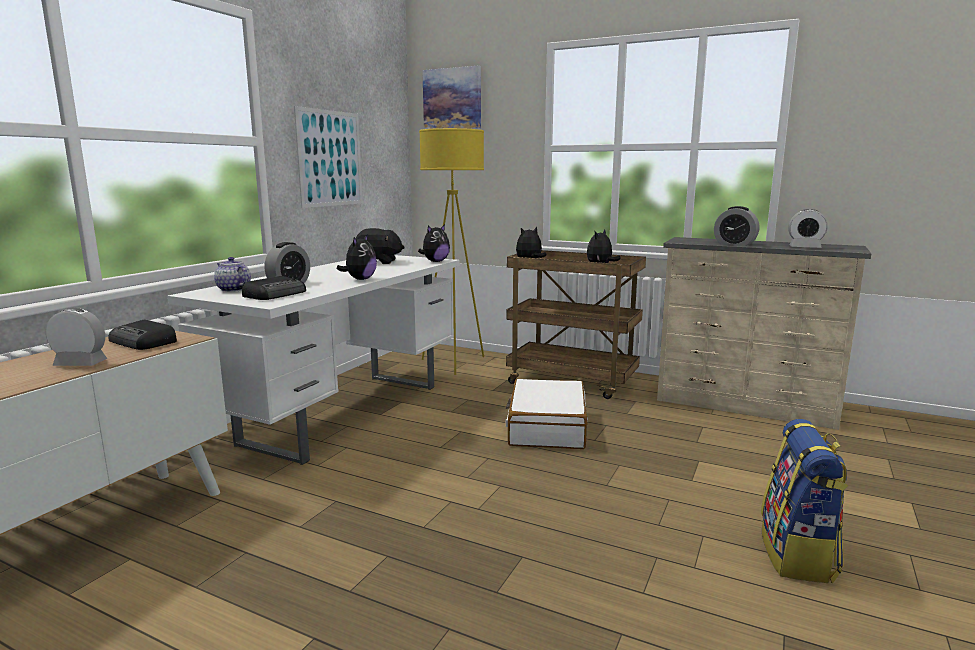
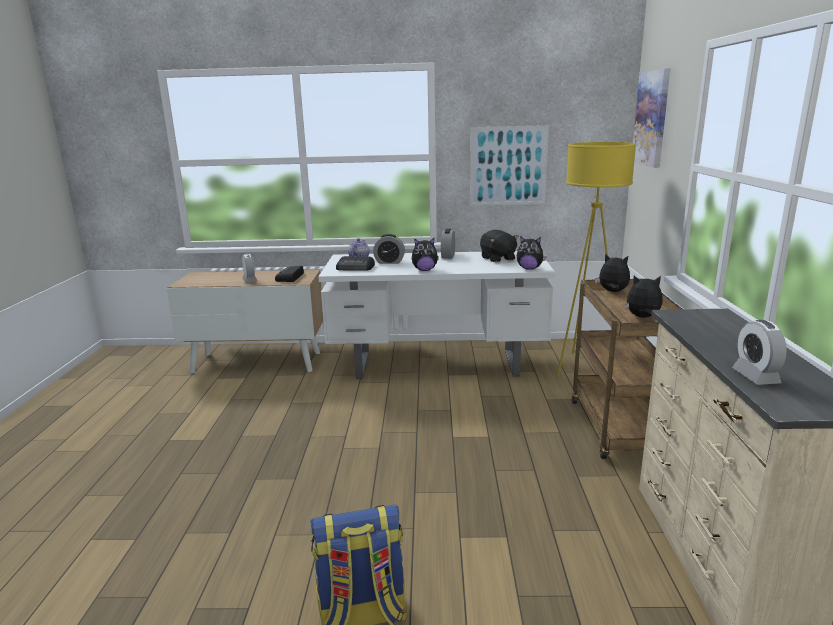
camera: 65 degrees right, 5 degrees up
(546, 427) = (495, 442): white suitcase -> none
(734, 244) = (708, 339): alarm clock -> alarm clock (448, 256)

